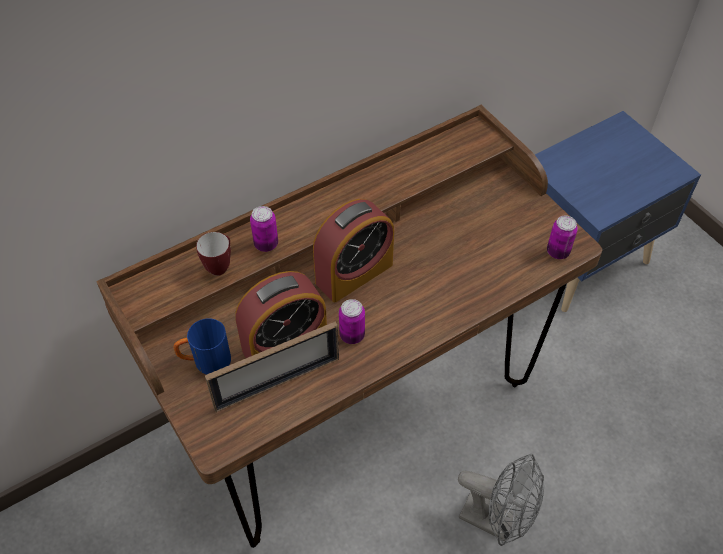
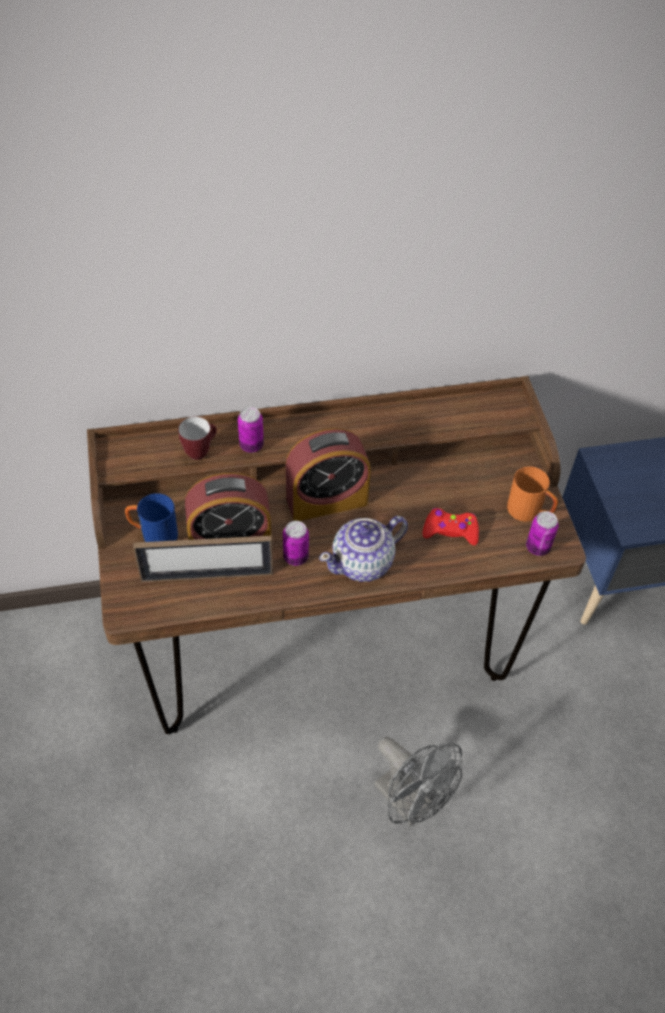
camera: 20 degrees right, 0 degrees up
(416, 319) = (363, 563): none -> teapot
(477, 263) = (450, 531): none -> red game controller
(535, 223) = (529, 512): none -> orange mug

